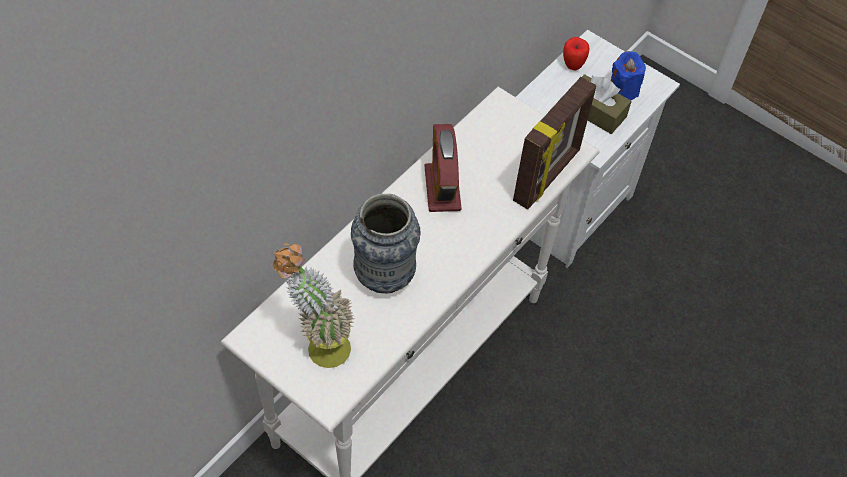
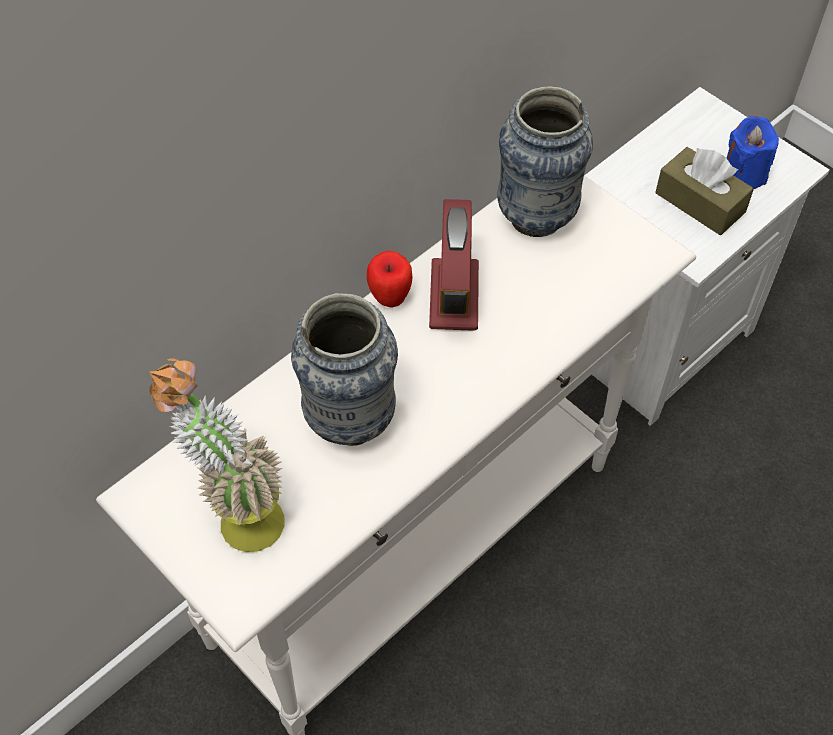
camera: 10 degrees right, 0 degrees up
(491, 131) = (536, 217): none -> vase
(548, 176) = (614, 288): picture frame -> none
(572, 65) = (673, 136): apple -> apple (390, 298)

